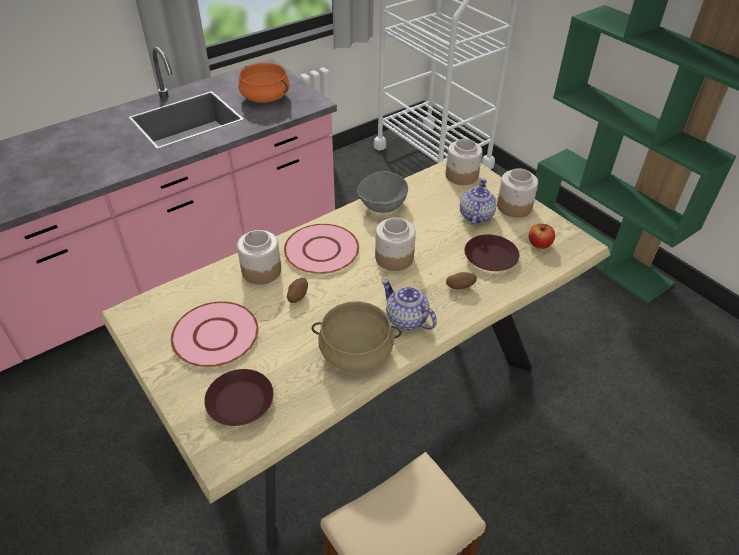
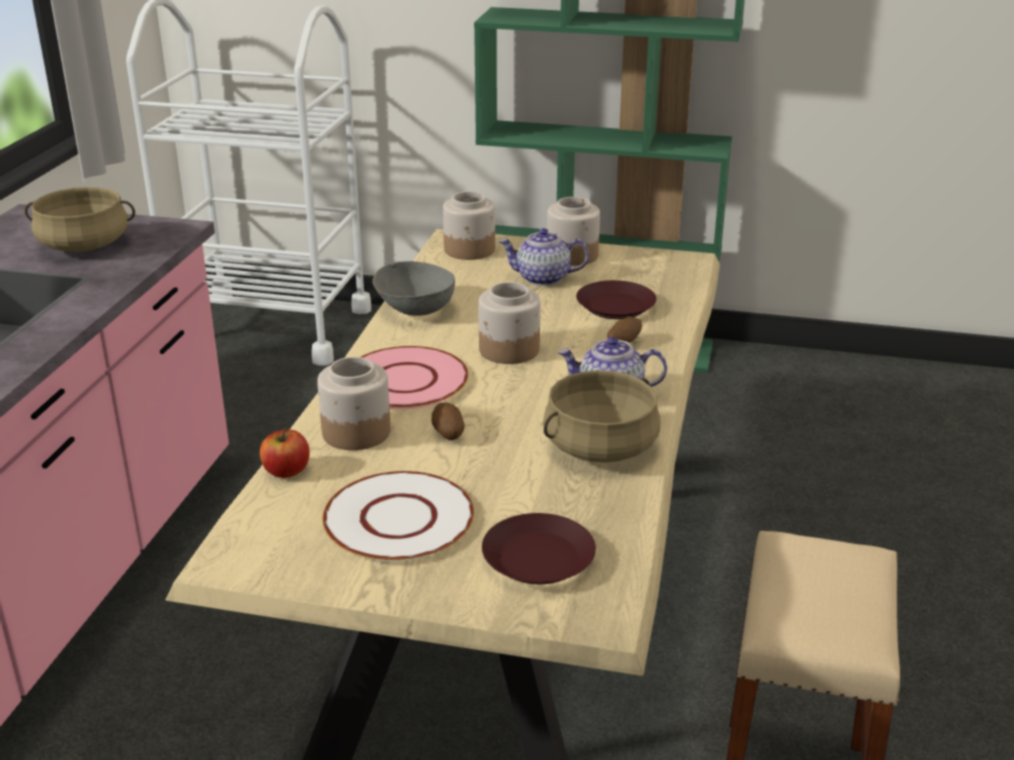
camera: 40 degrees left, 15 degrees down
(216, 335) = (400, 518): pink plate -> white plate
(266, 97) = (85, 245): orange cooking pot -> beige cooking pot
(475, 215) = (542, 278): teapot -> teapot turned 60 degrees counterclockwise
(539, 244) = (647, 276): apple -> apple (286, 471)

